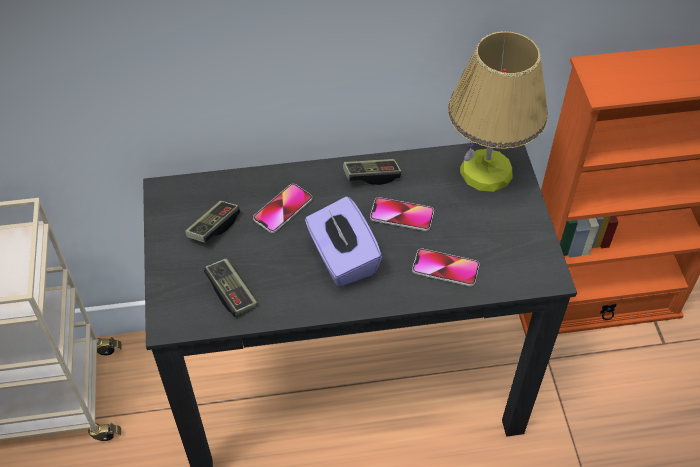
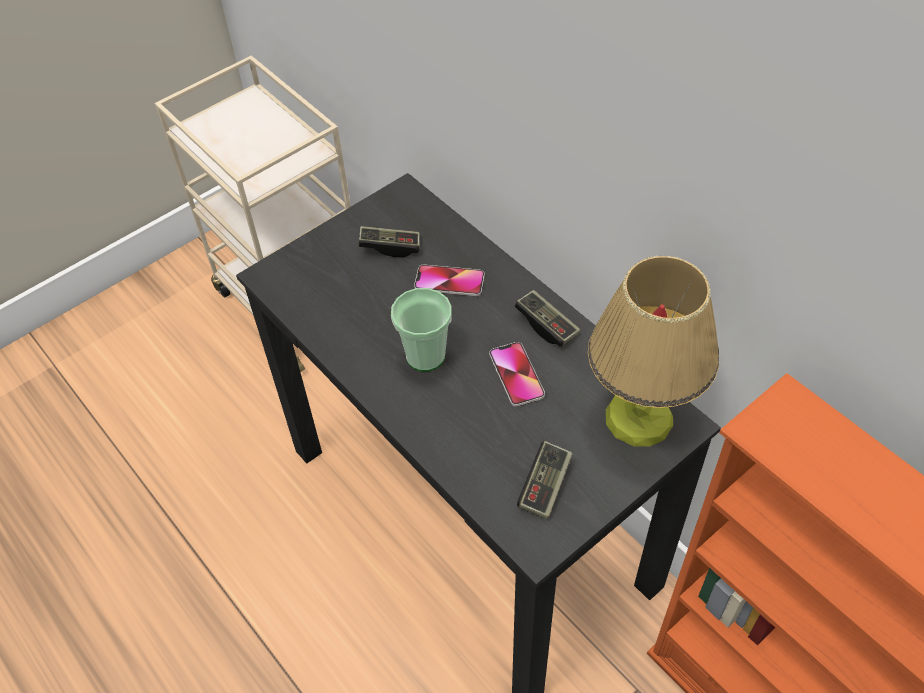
camera: 60 degrees right, 0 degrees up
(231, 293) = (327, 298): game controller -> game controller (545, 486)
(342, 258) = (425, 356): purple tissue box -> cup
(445, 268) = (476, 445): phone -> none

